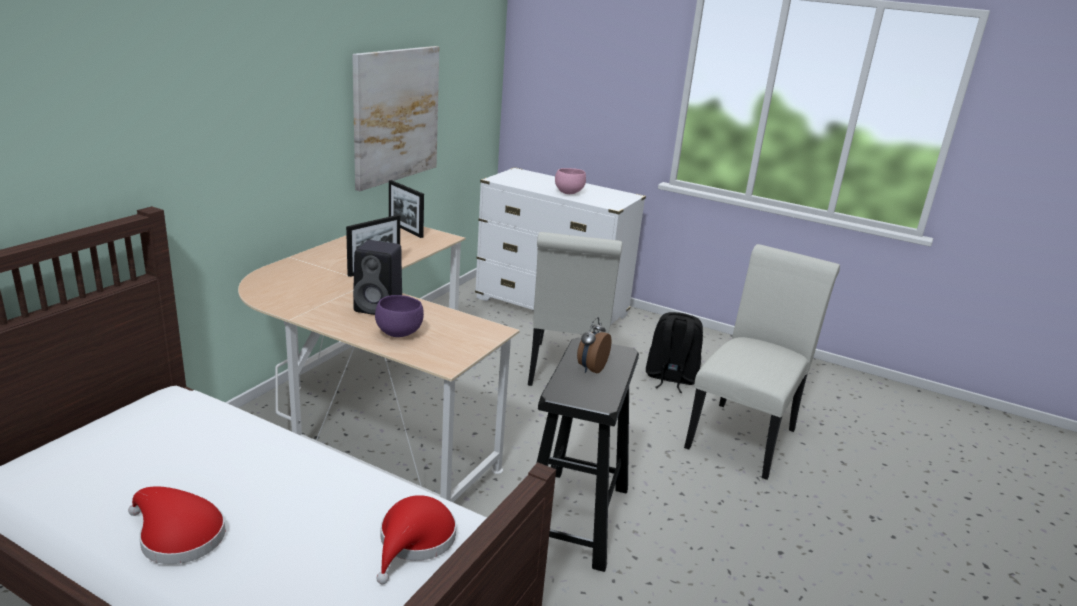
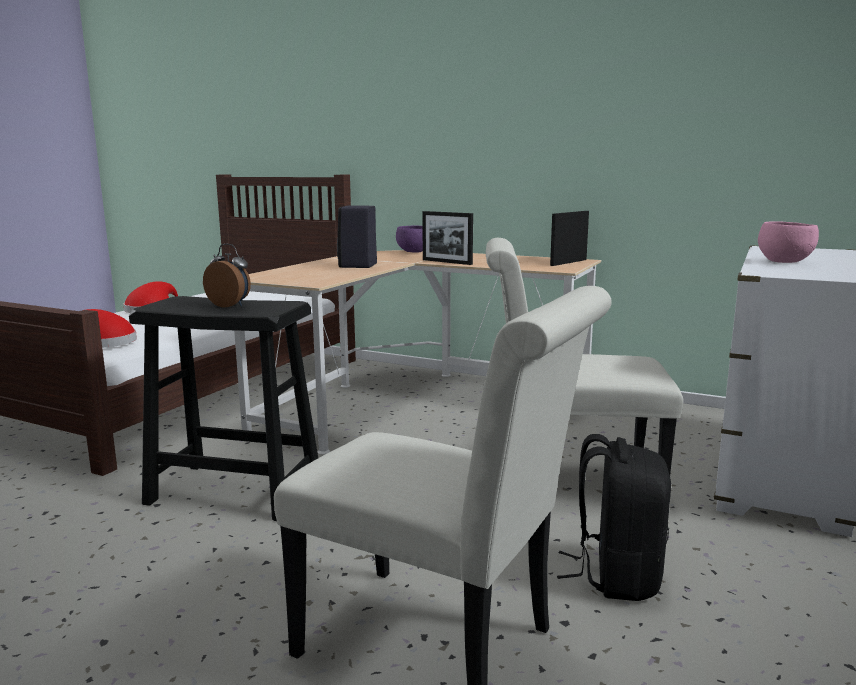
camera: 90 degrees right, 10 degrees down
(396, 115) = (630, 144): picture -> none
(399, 333) = (307, 270): purple bowl -> purple bowl (414, 252)

